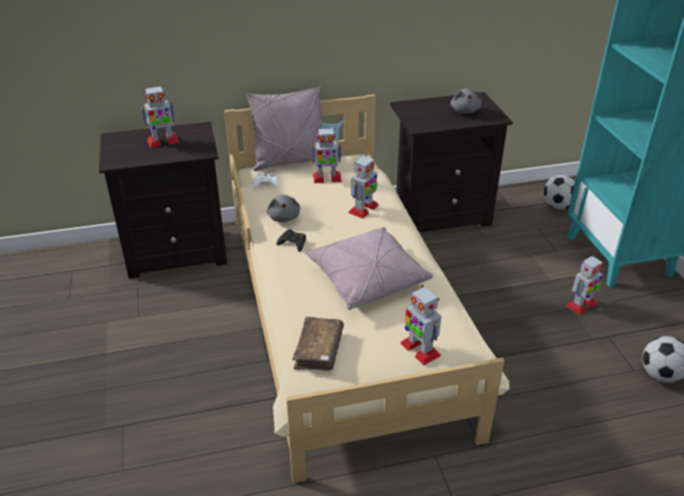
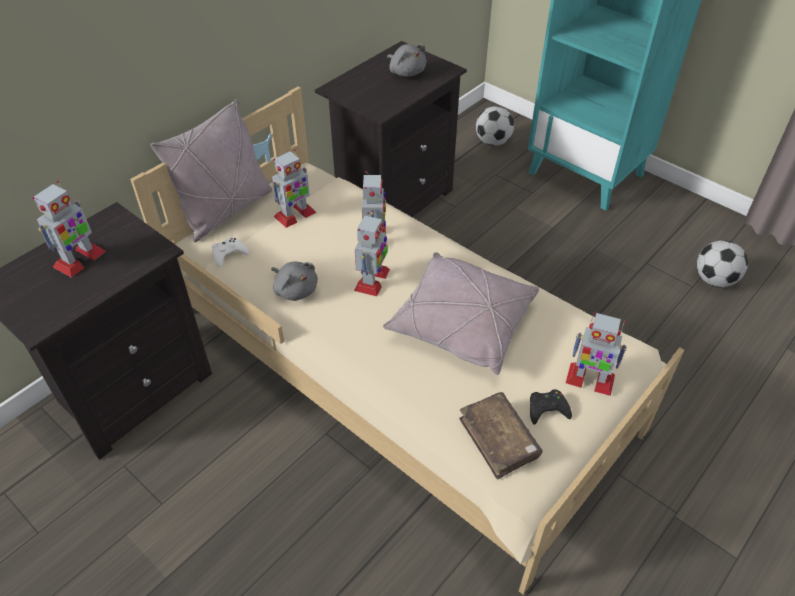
camera: 35 degrees left, 10 degrees up
(293, 243) = (339, 319): black game controller -> black game controller (547, 409)
(581, 304) = (599, 240): toy robot -> toy robot (372, 280)

